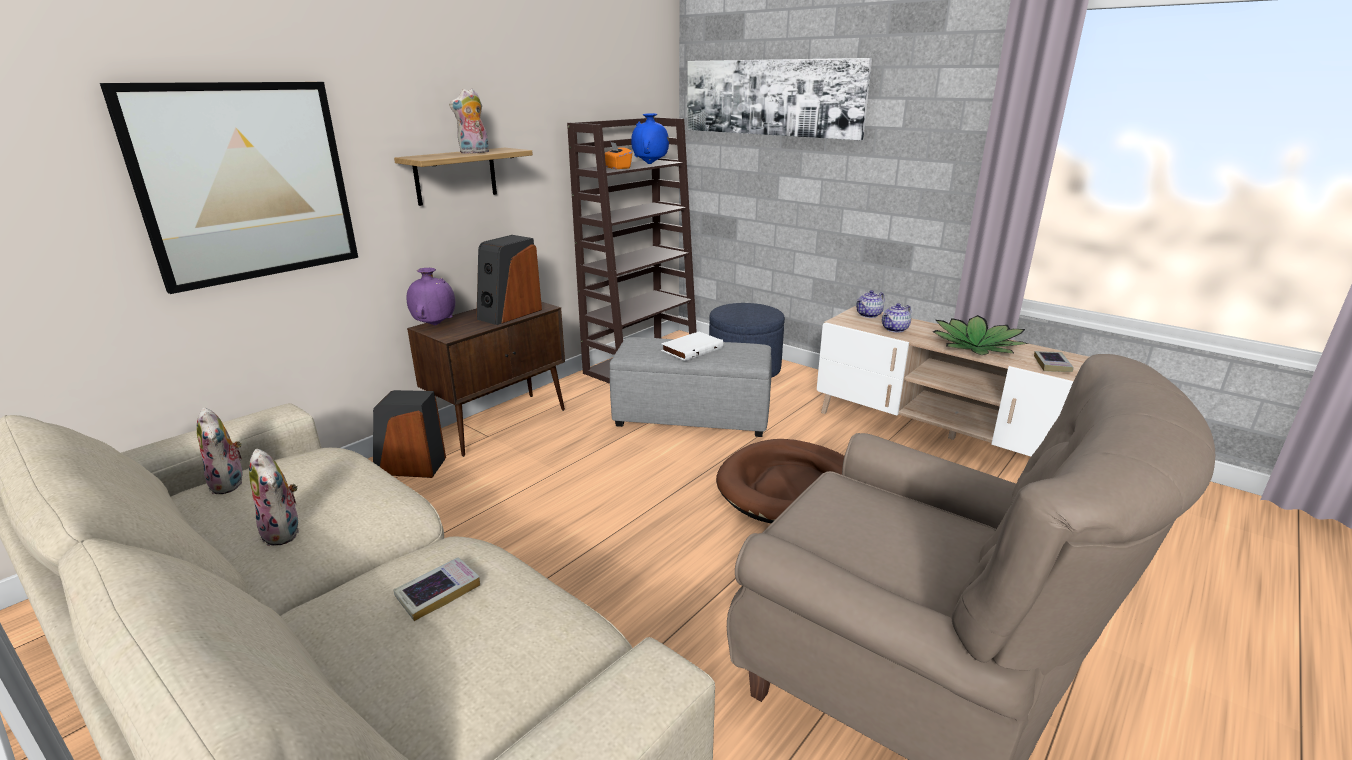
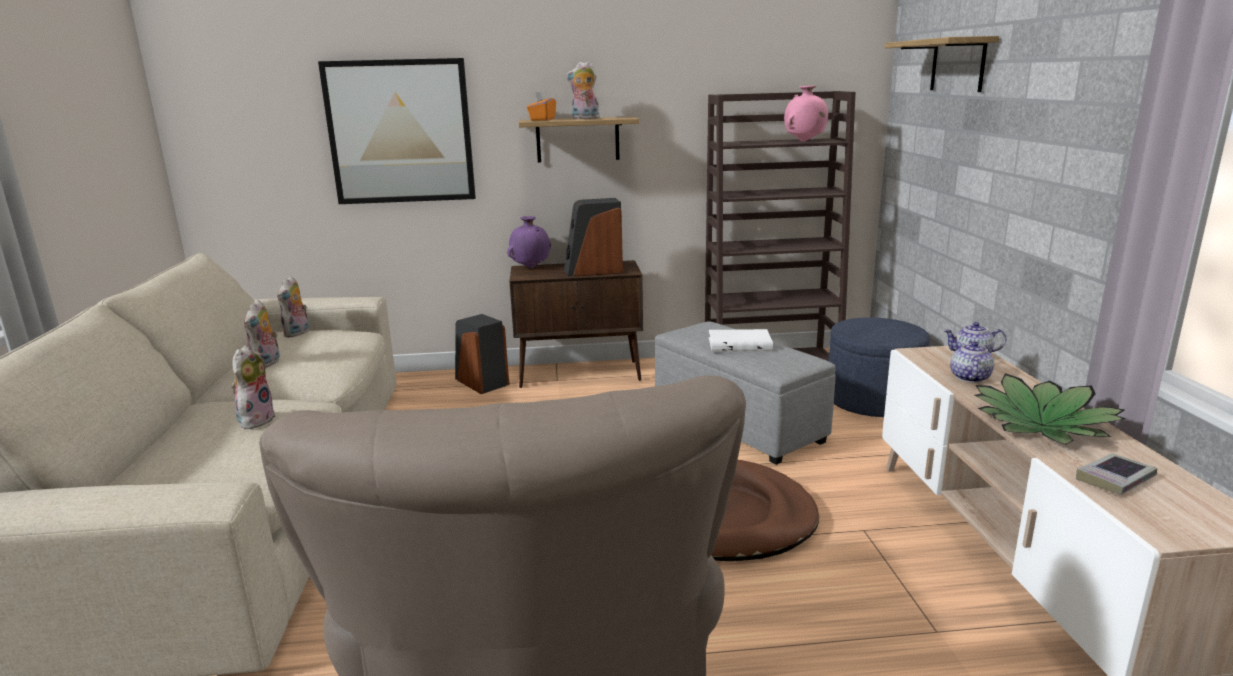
camera: 45 degrees right, 5 degrees down
(438, 592) = (256, 420): book -> plush toy
(616, 168) = (754, 143): orange tissue box -> orange tissue box (542, 120)
(650, 164) = (804, 141): blue vase -> pink vase
(771, 97) = (957, 65): picture -> shelf
(895, 329) = (969, 378): teapot -> teapot turned 105 degrees clockwise

